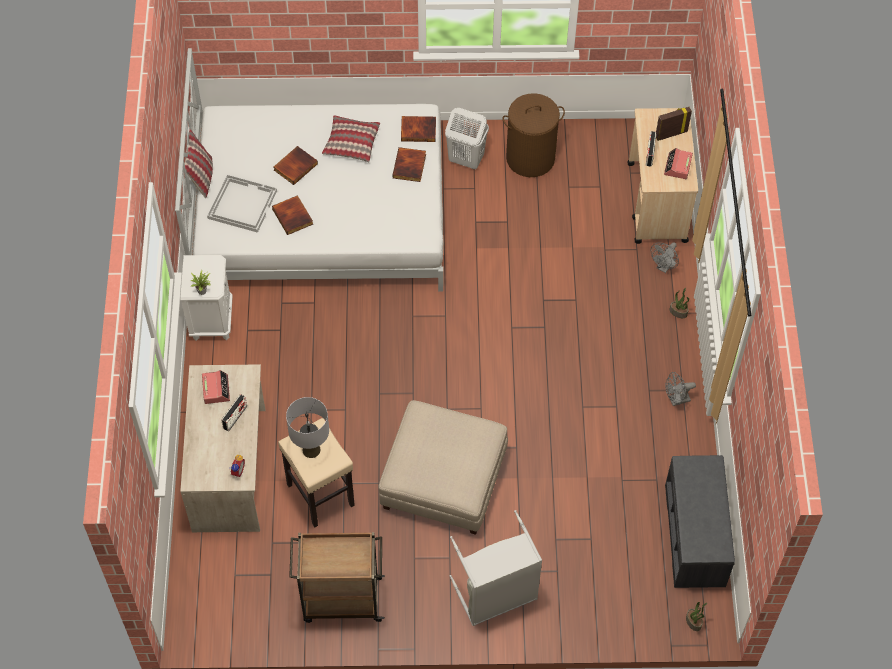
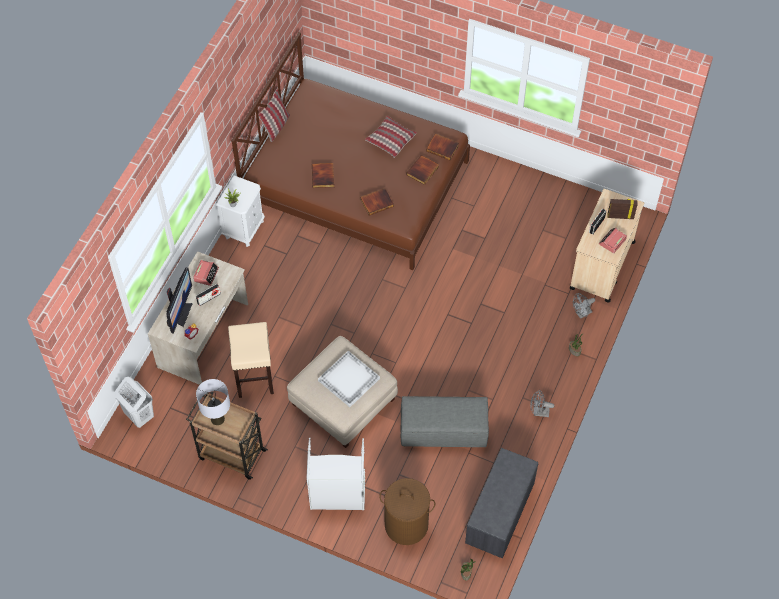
camera: 25 degrees right, 0 degrees up
(210, 449) = (181, 313): none -> monitor
(242, 204) = (293, 155): white tray -> white tray (349, 379)
(295, 166) = (343, 142): book -> book (376, 202)
(311, 450) = (247, 340): grey table lamp -> grey table lamp (217, 419)
(320, 214) = (356, 184): white bed -> brown bed
(465, 159) = (478, 183): white laundry basket -> white laundry basket (139, 415)
(530, 158) = (526, 199): brown laundry basket -> brown laundry basket (406, 524)
(579, 467) = (443, 431): none -> grey ottoman

